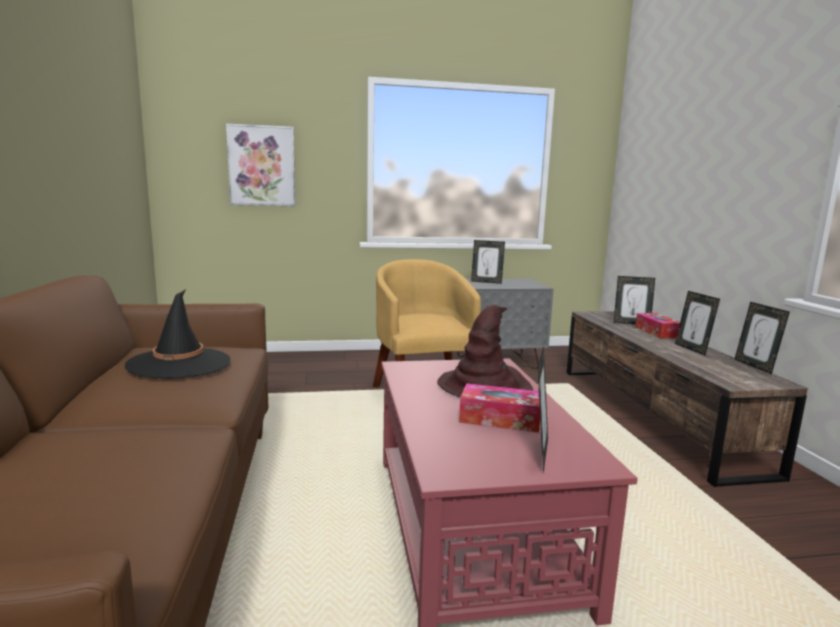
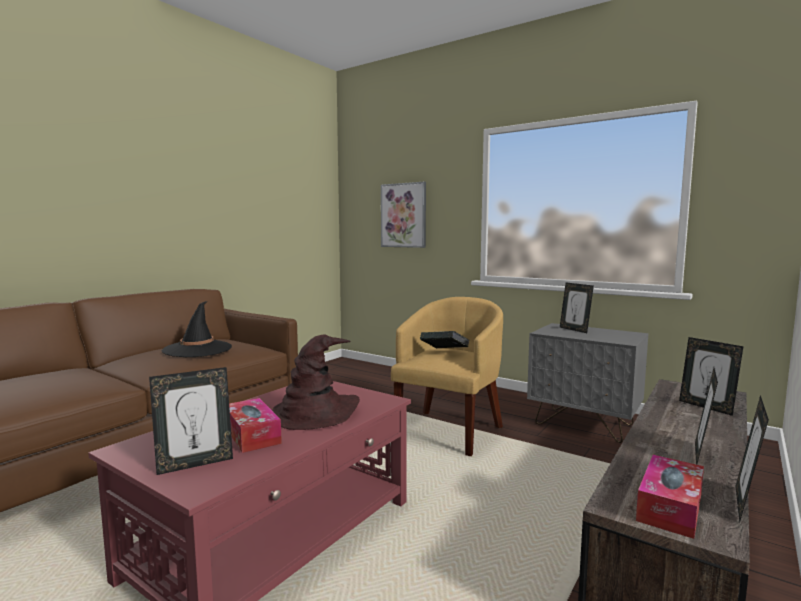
camera: 45 degrees right, 5 degrees down
(424, 317) = (444, 352): none -> book
(657, 332) = (714, 424): tissue box -> tissue box (670, 507)

